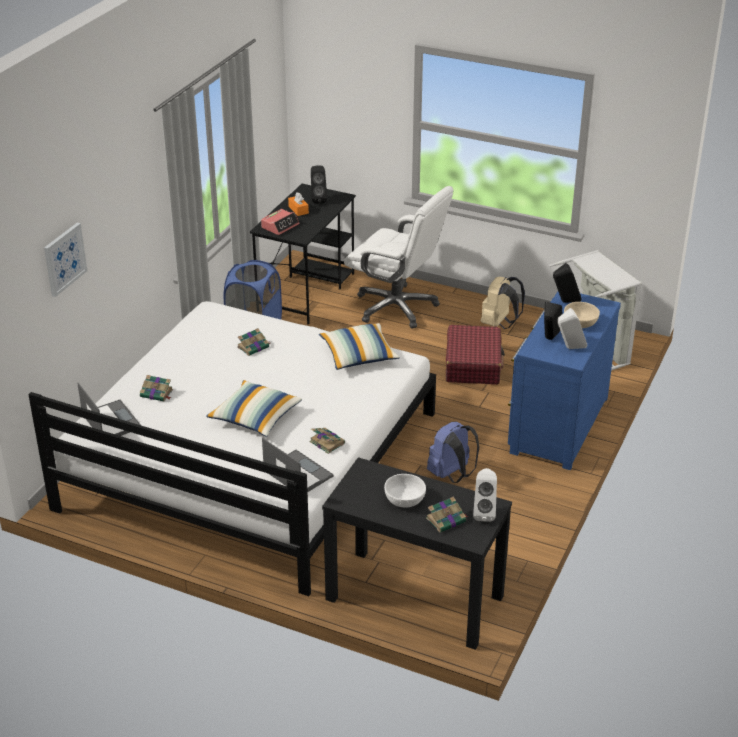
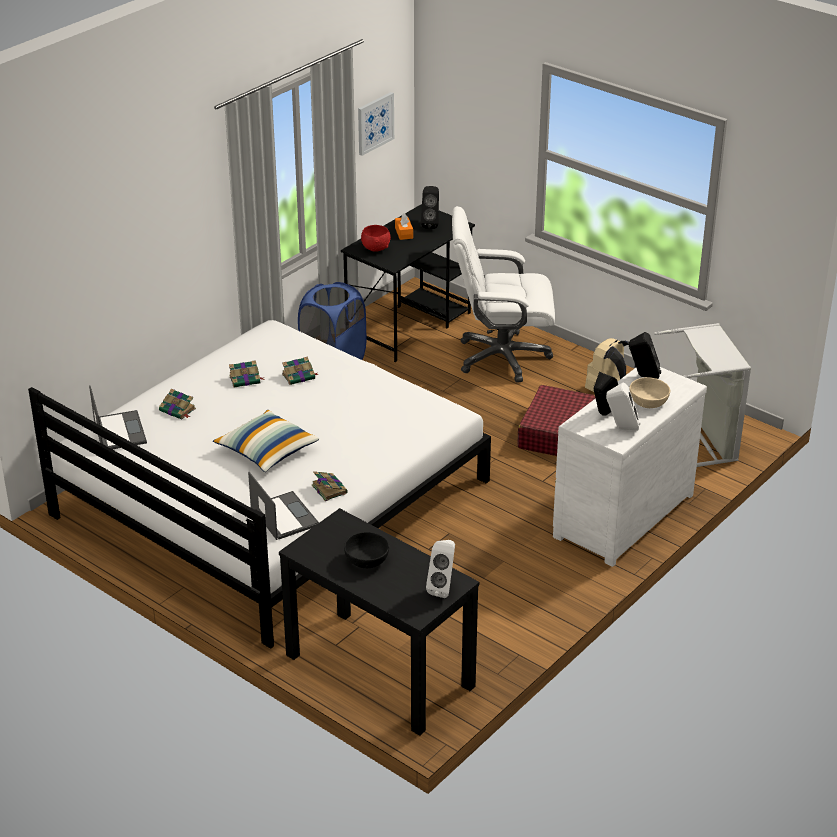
camera: 15 degrees right, 0 degrees up
(64, 259) = (90, 254): picture -> picture (375, 123)
(280, 226) = (375, 248): alarm clock -> red bowl
(358, 356) = (405, 402): pillow -> none
(397, 307) = (501, 357): white office chair -> white office chair turned 135 degrees clockwise
(405, 499) = (367, 559): white bowl -> black bowl
(446, 520) = (400, 588): book -> book (245, 379)
(452, 475) = (478, 549): blue backpack -> none
(555, 425) = (619, 514): blue dresser -> white dresser

